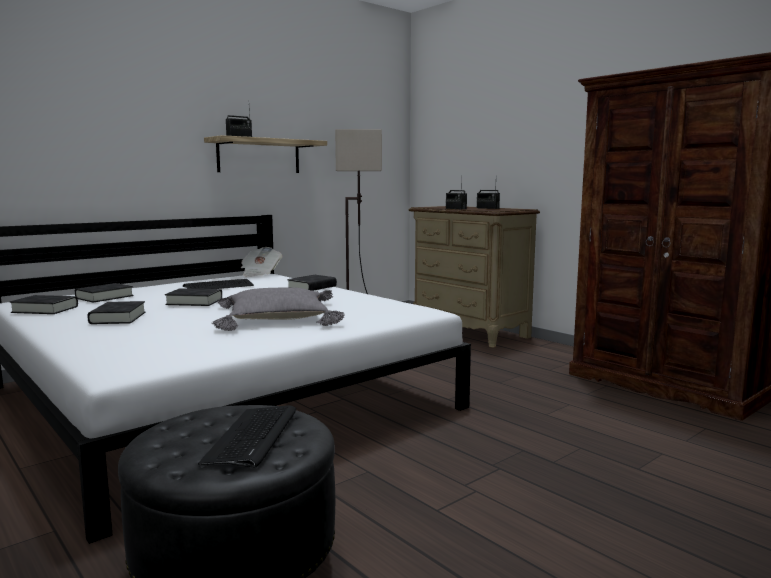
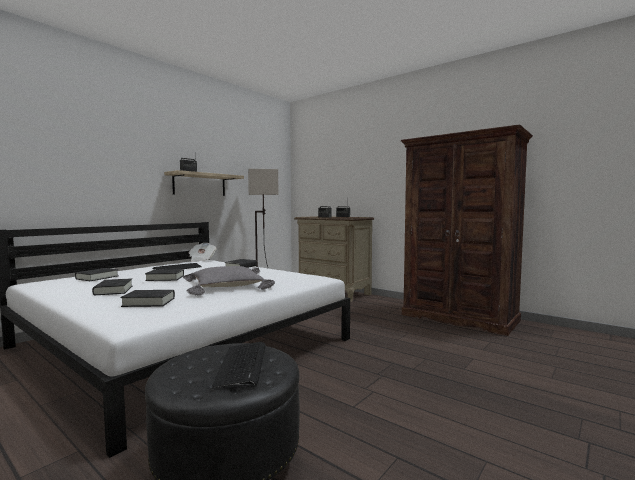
camera: 10 degrees left, 5 degrees down
(45, 309) = (54, 287): black book -> black book (149, 302)

